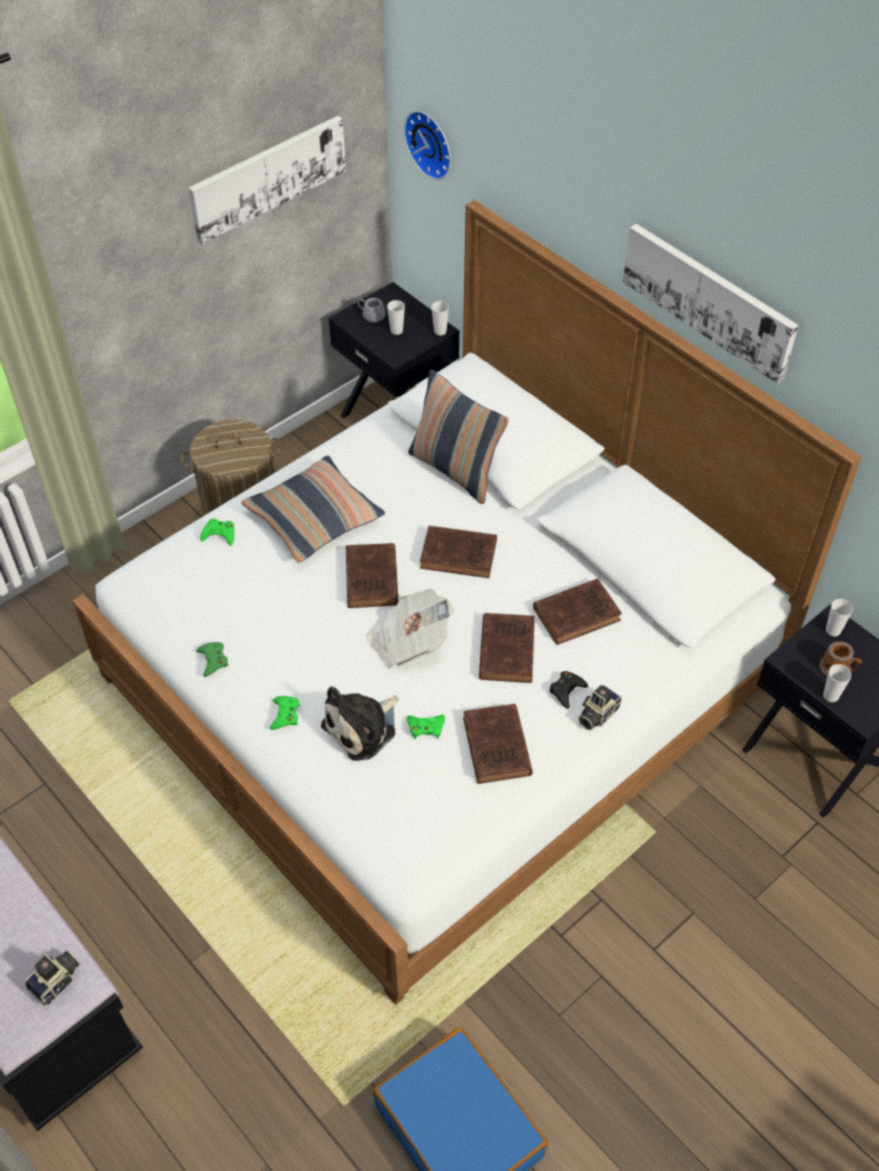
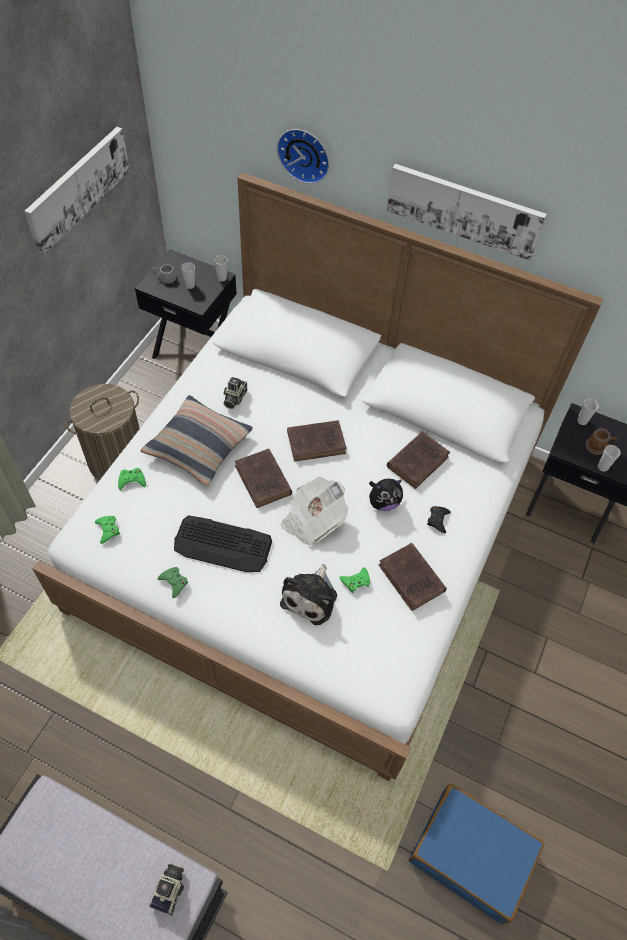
camera: 25 degrees left, 5 degrees up
(285, 715) = (249, 607): green game controller -> green game controller (108, 530)
(288, 636) = (223, 545): none -> keyboard
(431, 143) = (194, 134): wall clock -> wall clock (305, 154)
(455, 470) = (283, 380): pillow -> none
(507, 649) = (383, 503): brown book -> plush toy
(596, 714) = (465, 530): camera -> camera (234, 398)

